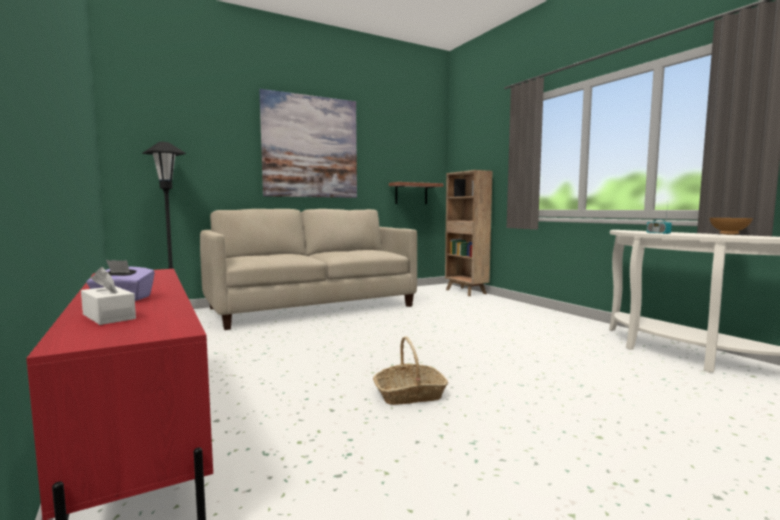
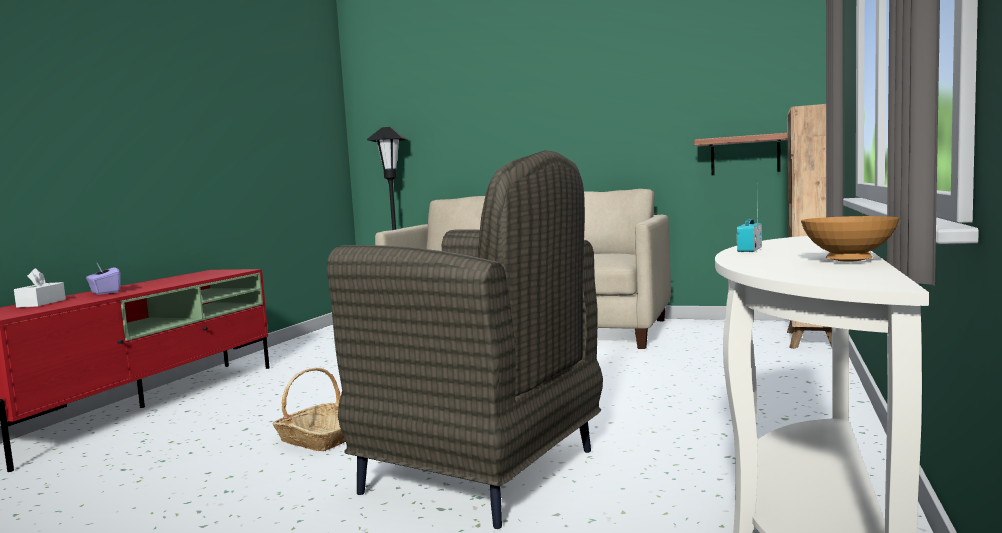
camera: 50 degrees right, 0 degrees up
(310, 147) = (564, 103): picture -> none
(547, 375) = (484, 473): none -> grey armchair

